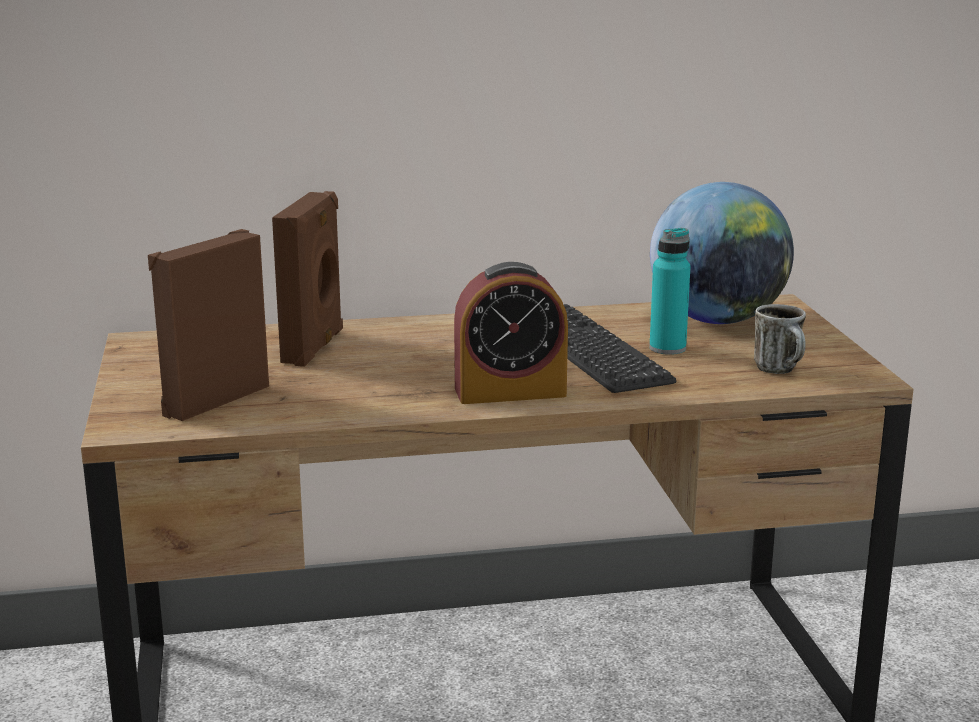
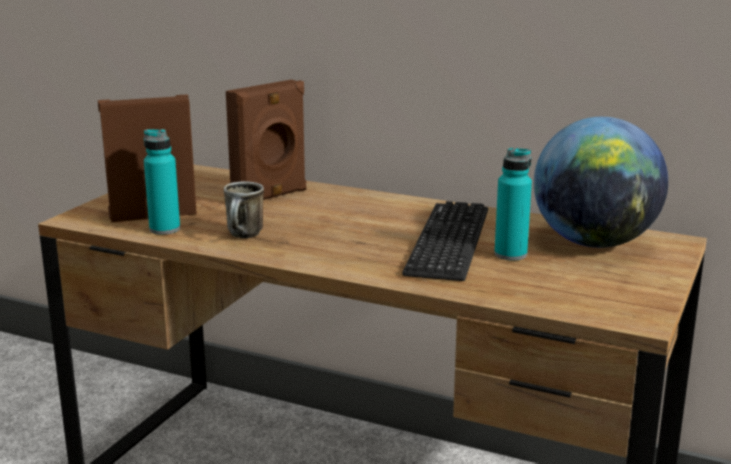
camera: 35 degrees right, 0 degrees up
(265, 412) = (164, 229): none -> turquoise bottle
(510, 392) = (334, 256): alarm clock -> none
(781, 371) = (572, 295): mug -> mug (245, 236)

